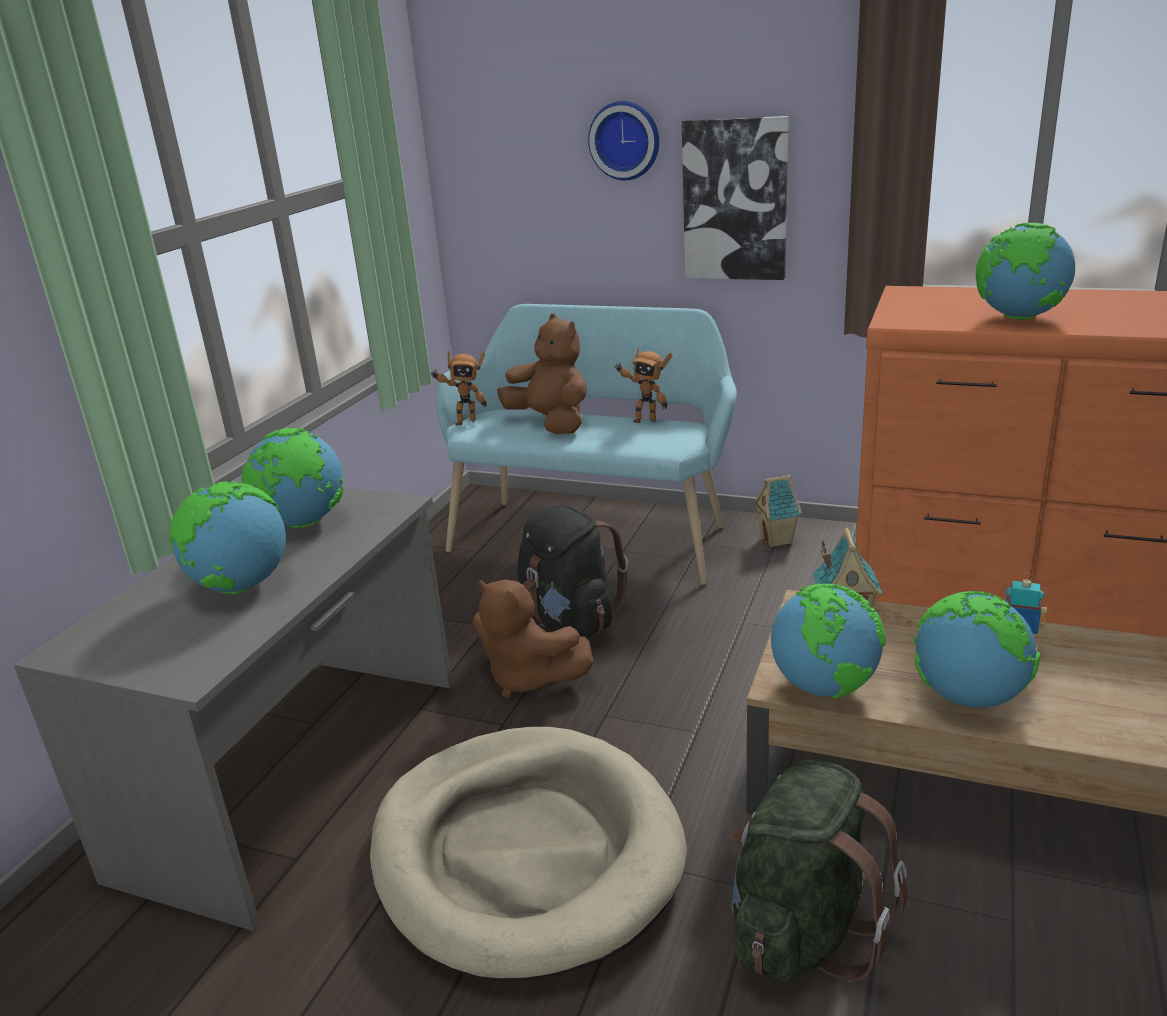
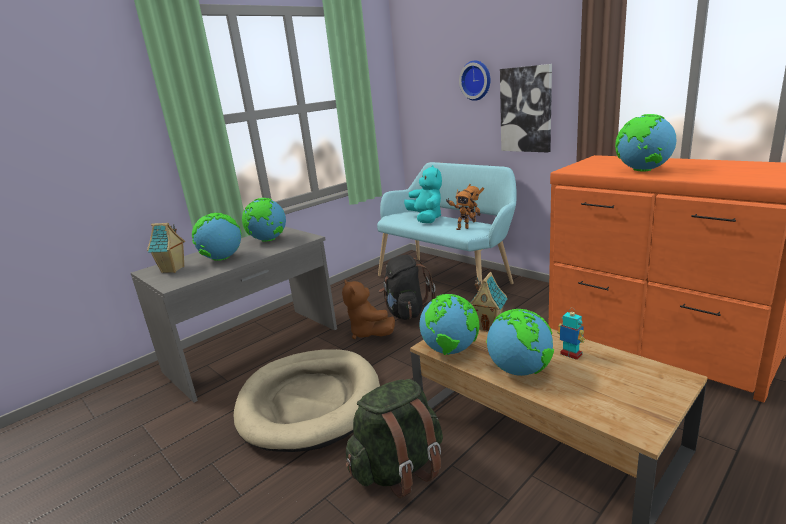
camera: 25 degrees right, 5 degrees down
(464, 421) = (390, 214): toy robot -> toy robot (462, 228)
(551, 423) = (426, 219): brown plush toy -> turquoise plush toy
(777, 540) = (536, 294): toy house -> toy house (173, 269)

